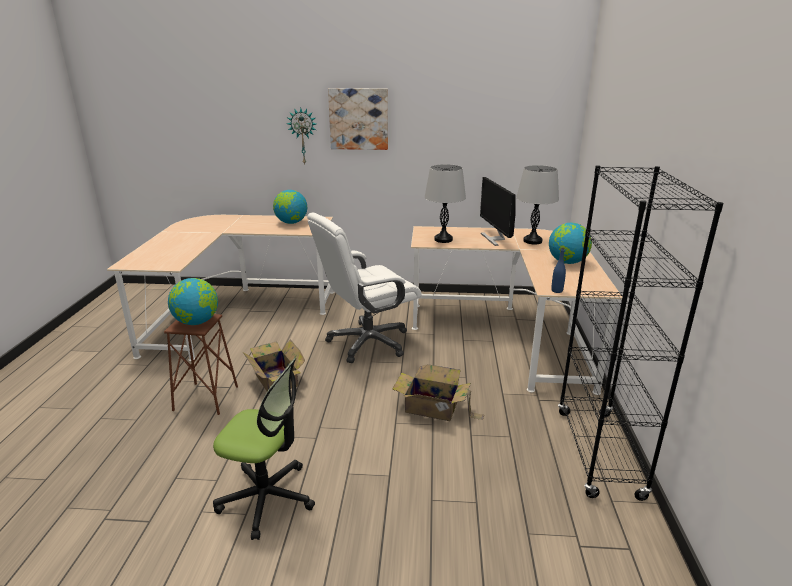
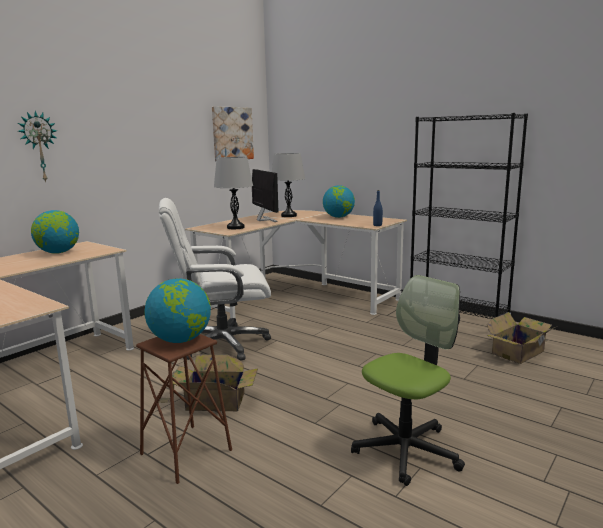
camera: 55 degrees left, 10 degrees down
(358, 119) = (102, 125): picture -> picture (232, 134)
(367, 342) = (222, 344): white office chair -> white office chair turned 75 degrees clockwise
(433, 408) = (356, 347): cardboard box -> cardboard box (519, 352)
(495, 238) = (264, 220): monitor -> monitor turned 135 degrees counterclockwise

